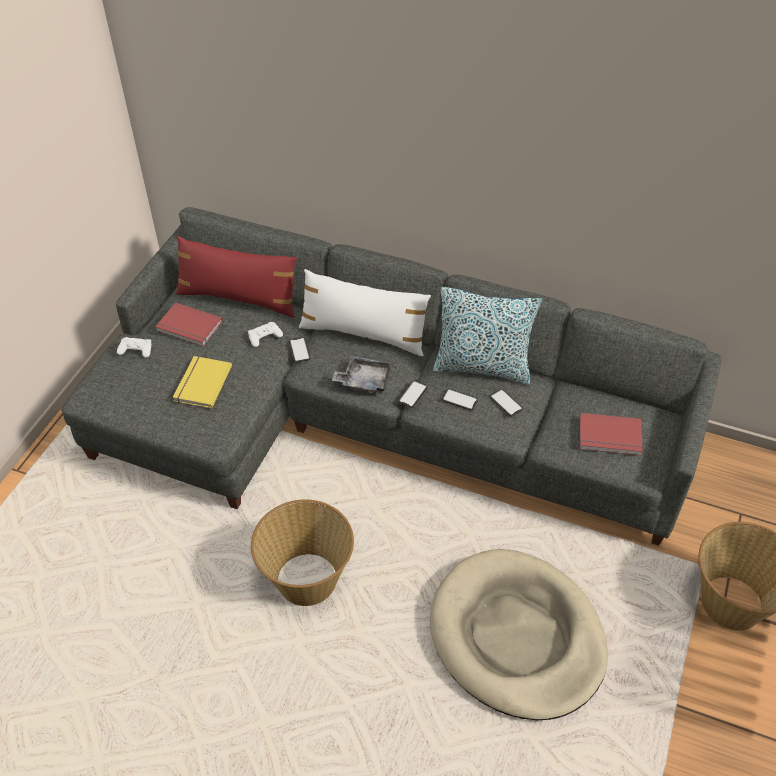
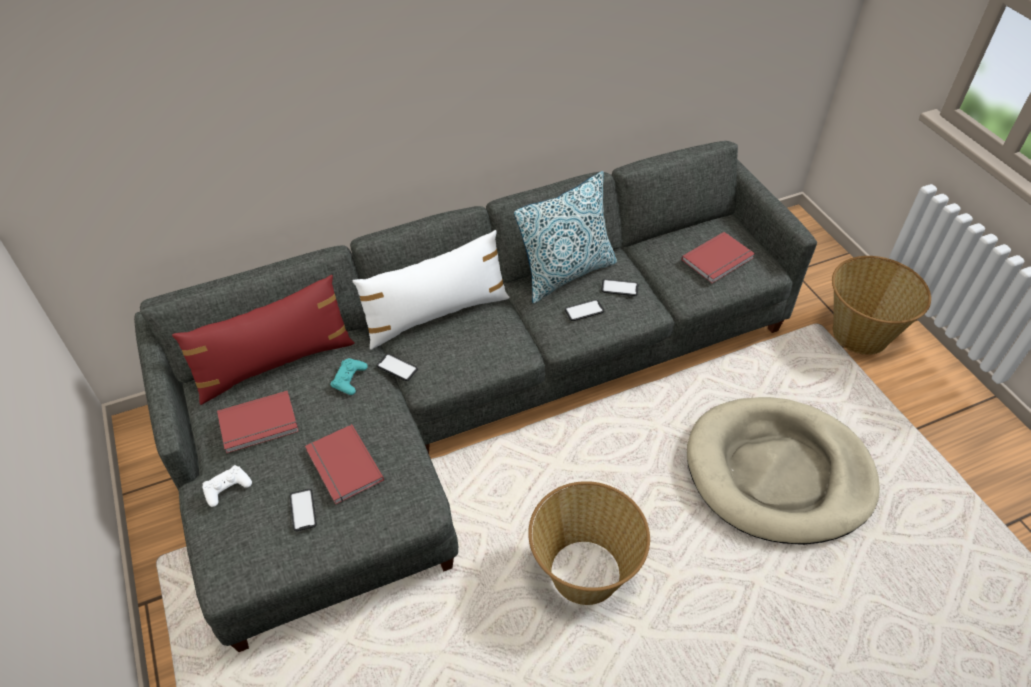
camera: 45 degrees left, 0 degrees up
(201, 383) = (342, 467): yellow book -> red book
(264, 336) = (349, 379): white game controller -> turquoise game controller
(364, 380) = (488, 351): grey tray -> none
(412, 394) = (541, 334): phone -> phone (303, 510)

